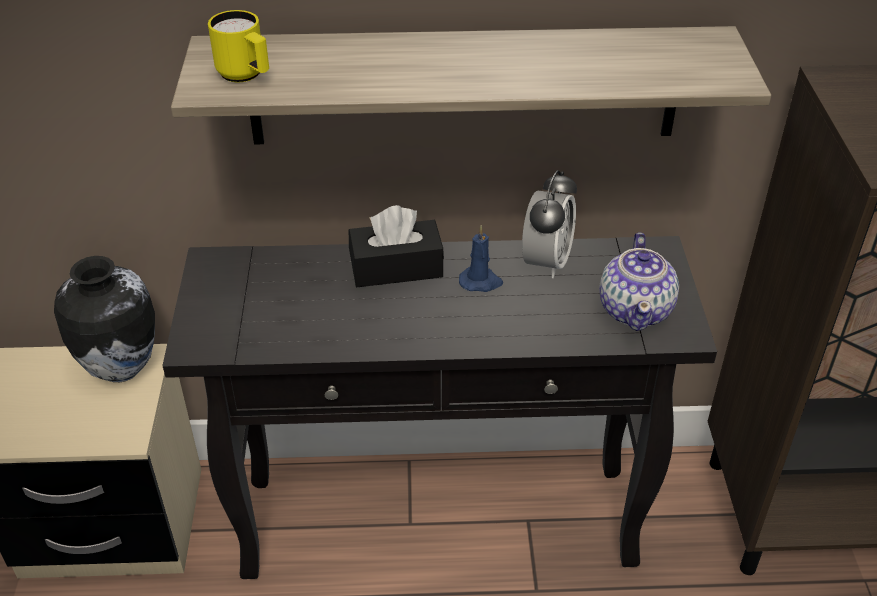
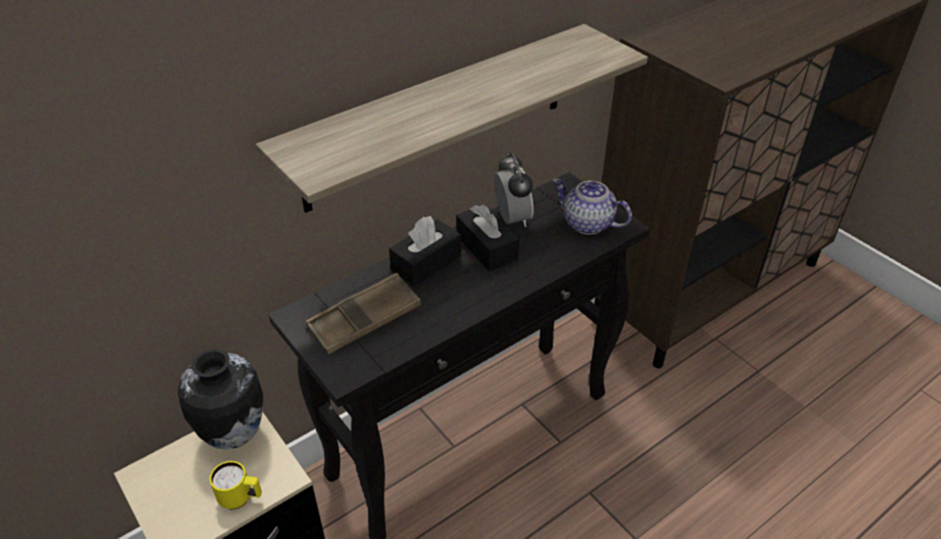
camera: 35 degrees left, 0 degrees up
(246, 76) = (334, 156): yellow mug -> yellow mug (241, 498)
(271, 298) = (364, 319): none -> brown tray
(481, 282) = (486, 248): blue candle -> black tissue box
(636, 309) = (588, 224): teapot -> teapot turned 150 degrees clockwise

